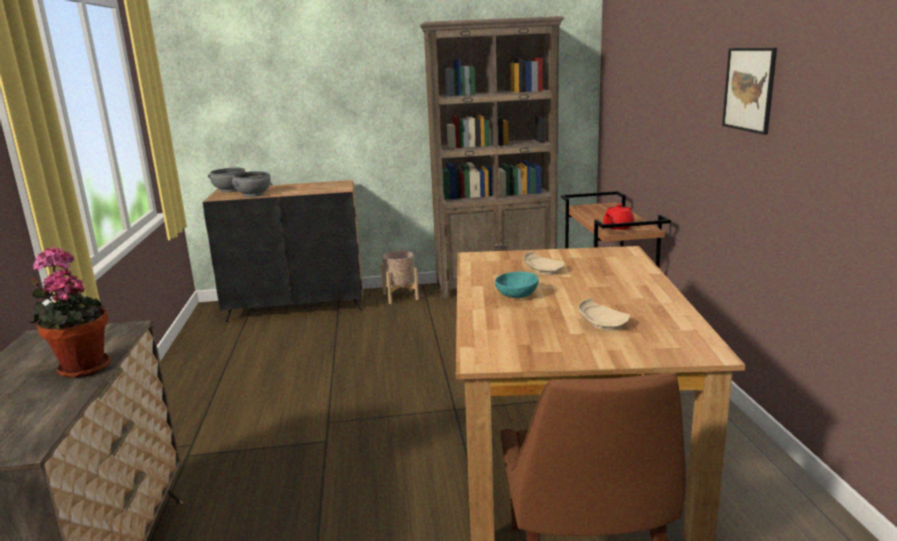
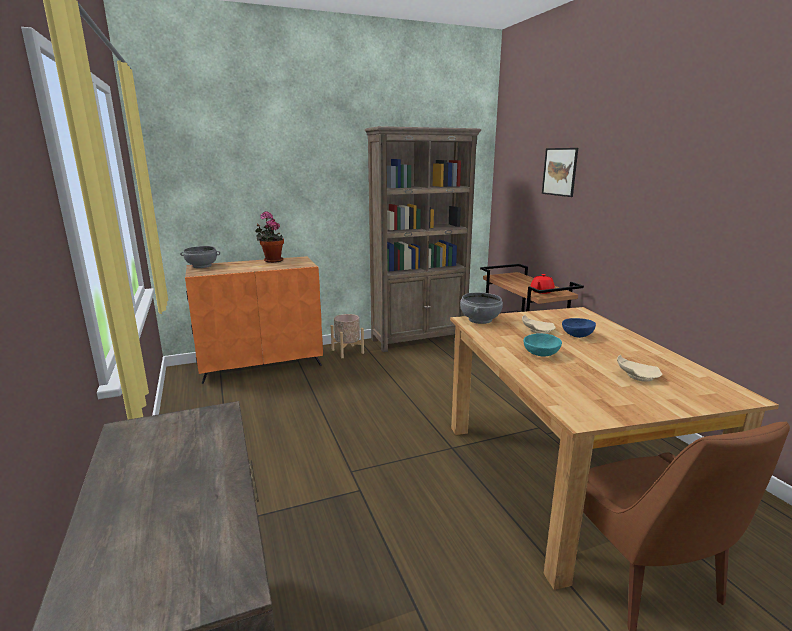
camera: 15 degrees left, 0 degrees up
(81, 367) = (211, 465): potted plant -> potted plant (271, 260)
(253, 194) = (228, 270): grey bowl -> grey bowl (479, 320)
(297, 306) = (262, 364): black cabinet -> orange cabinet
(586, 277) = (576, 335): none -> blue bowl
(749, 89) = (674, 188): picture -> picture (559, 172)

